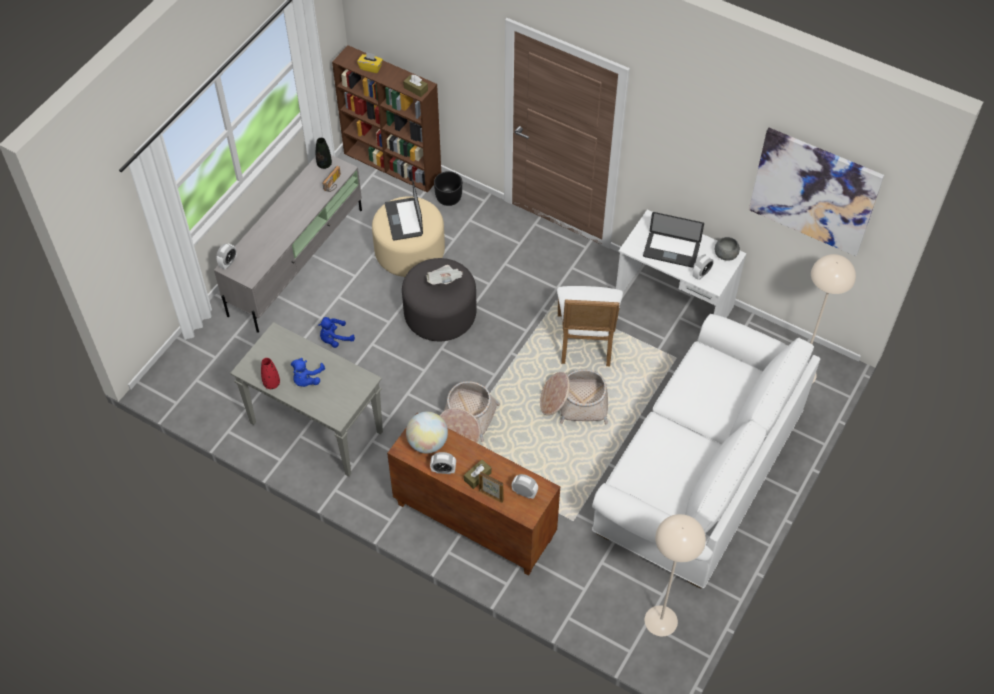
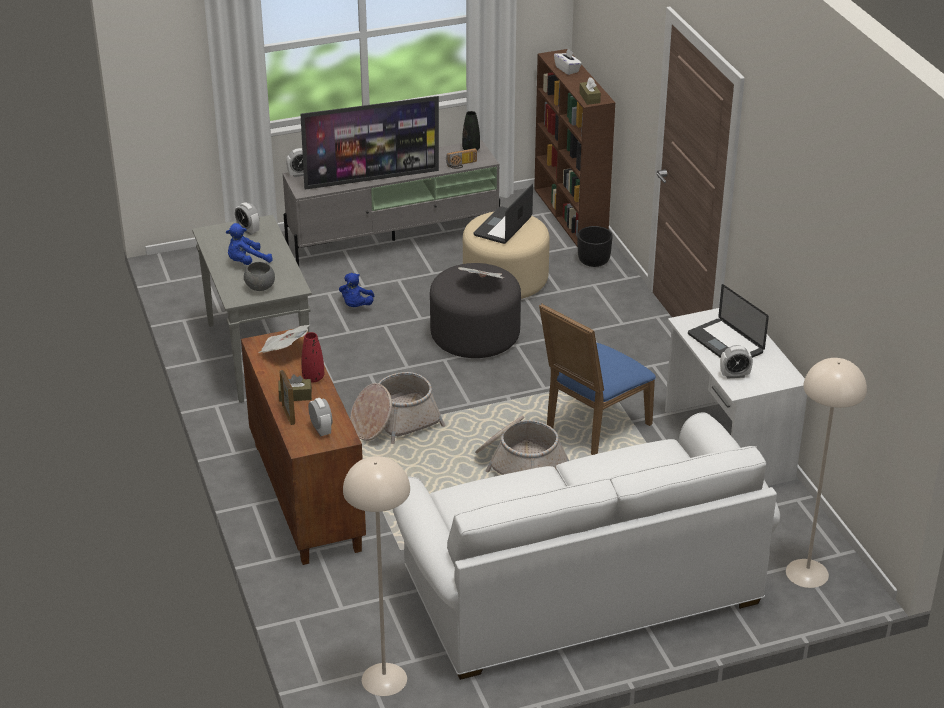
camera: 40 degrees right, 20 degrees down
(271, 384) = (214, 251): red vase -> red vase (313, 378)
(285, 236) = (372, 179): none -> television
(335, 339) = (356, 306): blue plush toy -> blue plush toy turned 90 degrees counterclockwise
(370, 67) = (567, 69): yellow tissue box -> white tissue box
(427, 443) = (284, 350): globe -> newspaper
(443, 470) = (271, 375): alarm clock -> alarm clock (248, 230)
(586, 344) = (592, 427): white chair -> blue chair
(725, 255) = (782, 374): grey bowl -> grey bowl (259, 288)
(814, 191) = (866, 278): picture -> none

